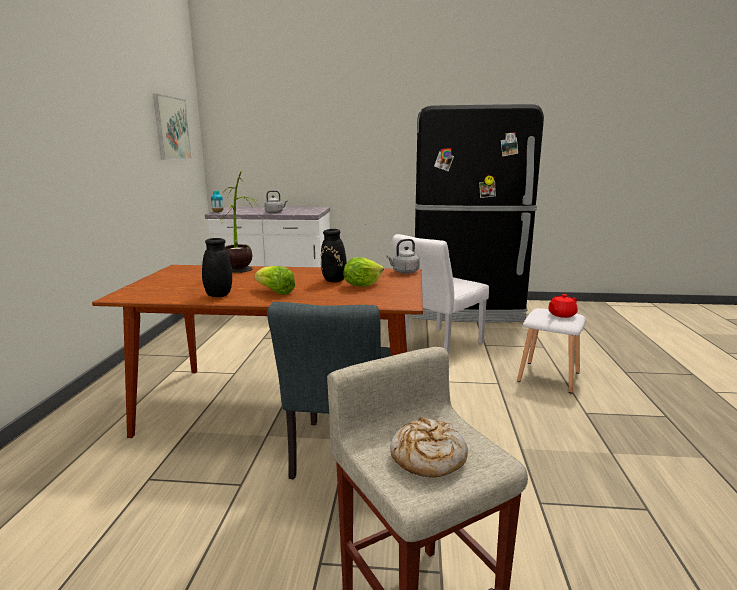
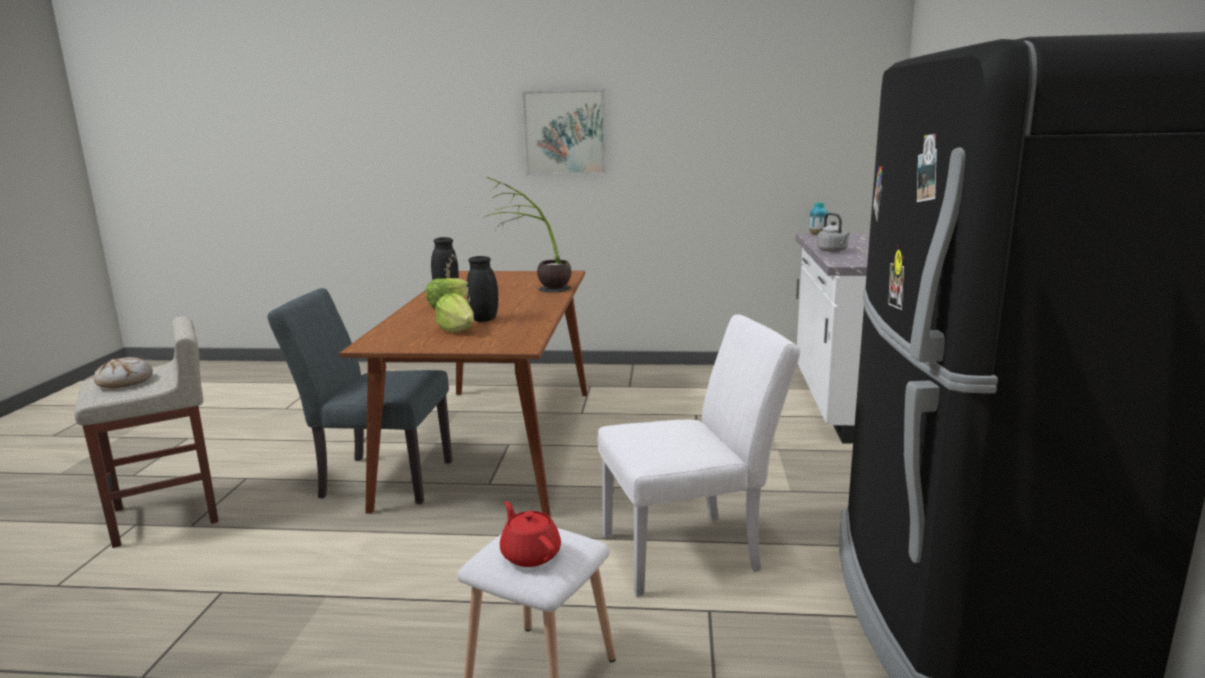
camera: 90 degrees right, 0 degrees up
(172, 128) = (801, 108): picture -> picture (565, 132)
(404, 272) = (518, 345): grey kettle -> none
(437, 346) = (692, 551): white chair -> white chair turned 120 degrees clockwise

